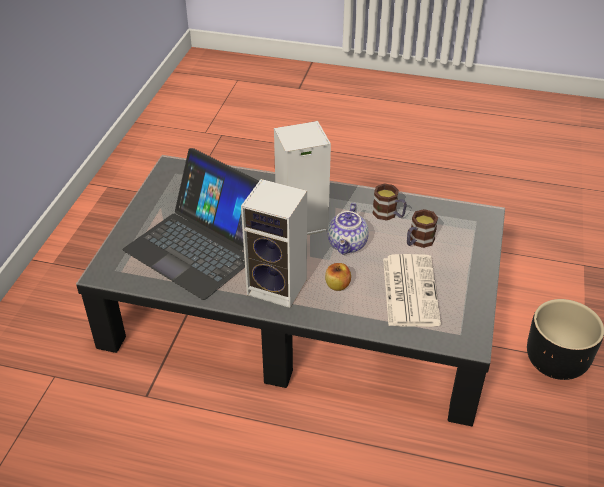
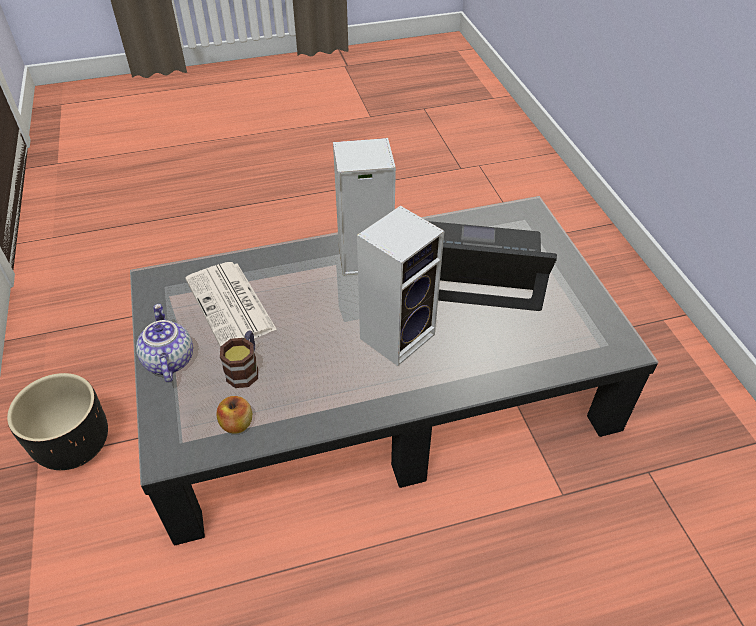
camera: 150 degrees right, 5 degrees up
(337, 285) = (308, 281): apple -> apple (237, 424)
(348, 245) = (325, 330): teapot -> teapot (168, 360)
(389, 214) = (300, 394): mug -> none

